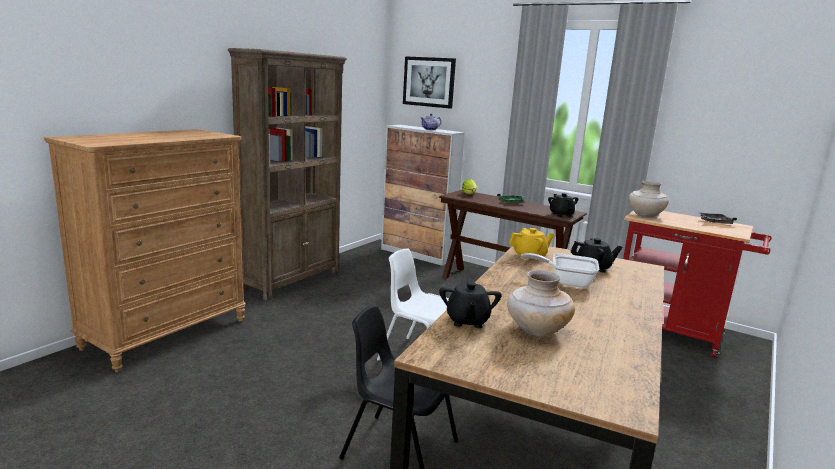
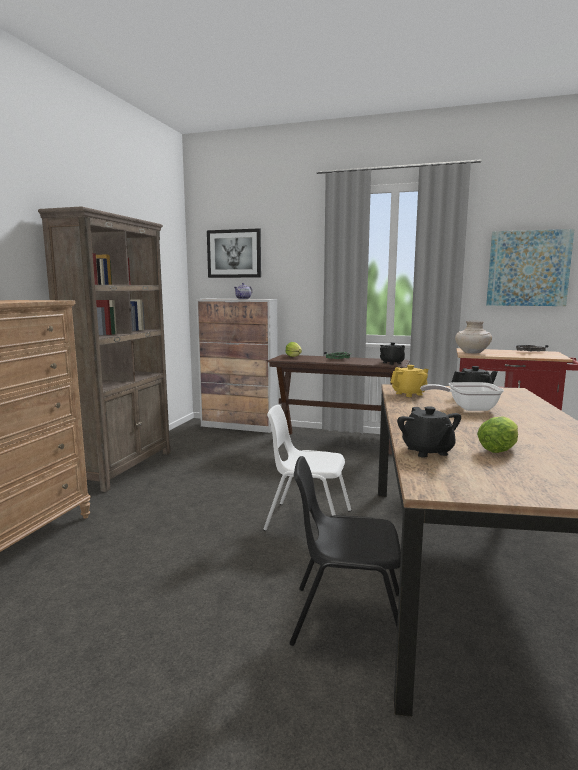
camera: 15 degrees left, 5 degrees down
(536, 330) = (499, 449): beige vase -> lettuce
(734, 127) = (528, 268): none -> picture

